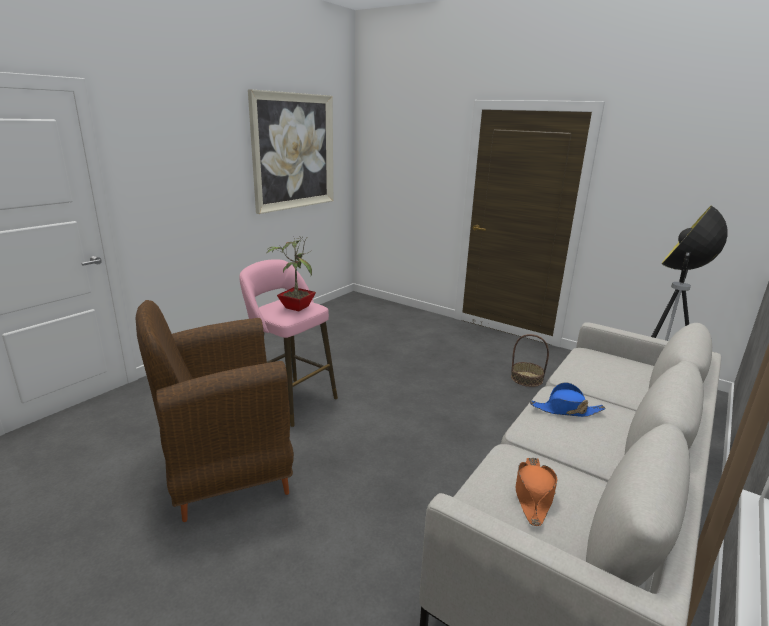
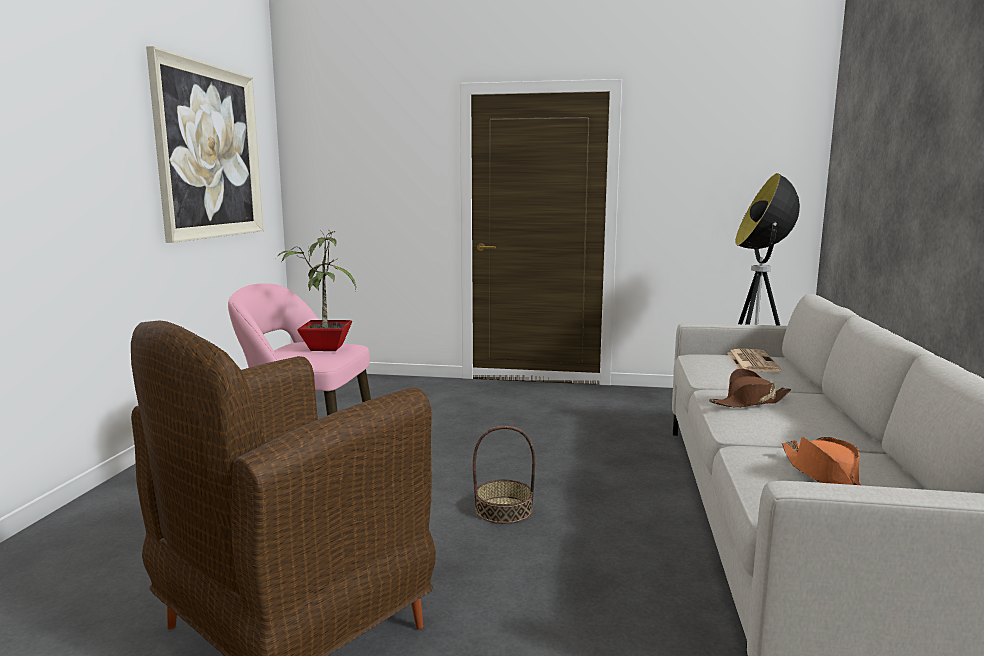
camera: 25 degrees left, 10 degrees down
(526, 378) = (606, 421): basket -> basket (504, 510)
(565, 410) = (749, 402): blue hat -> brown hat
(621, 369) = (751, 362): none -> newspaper

